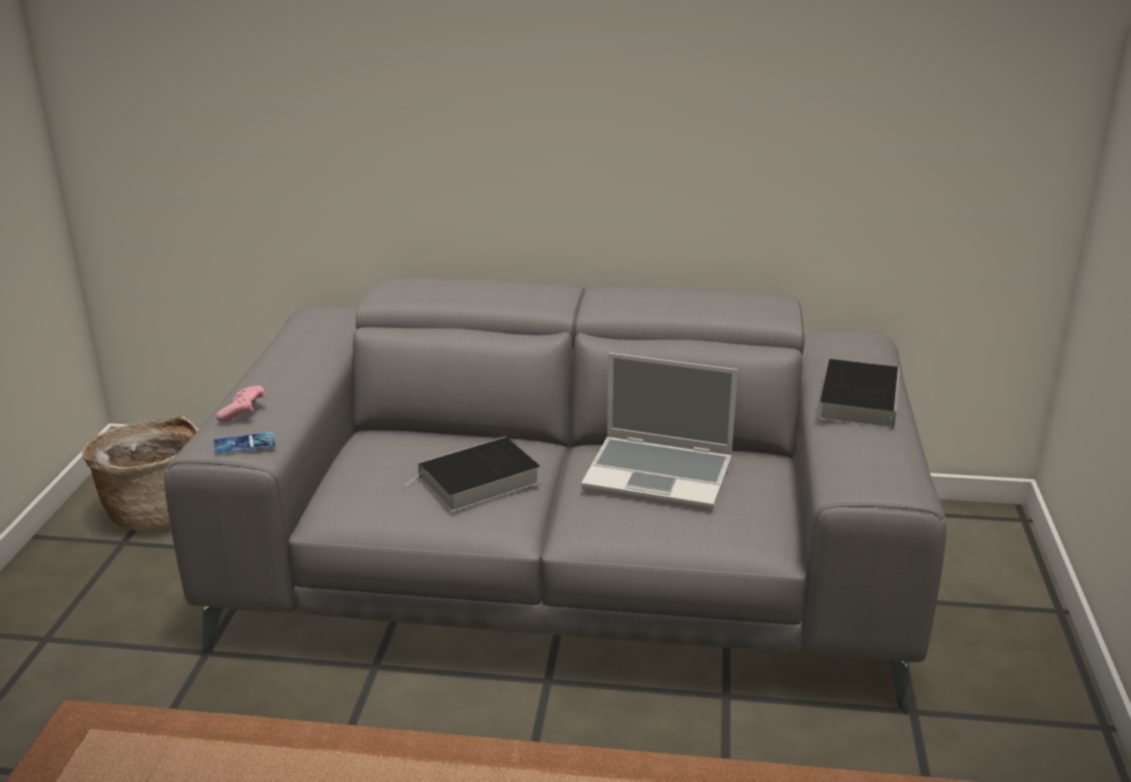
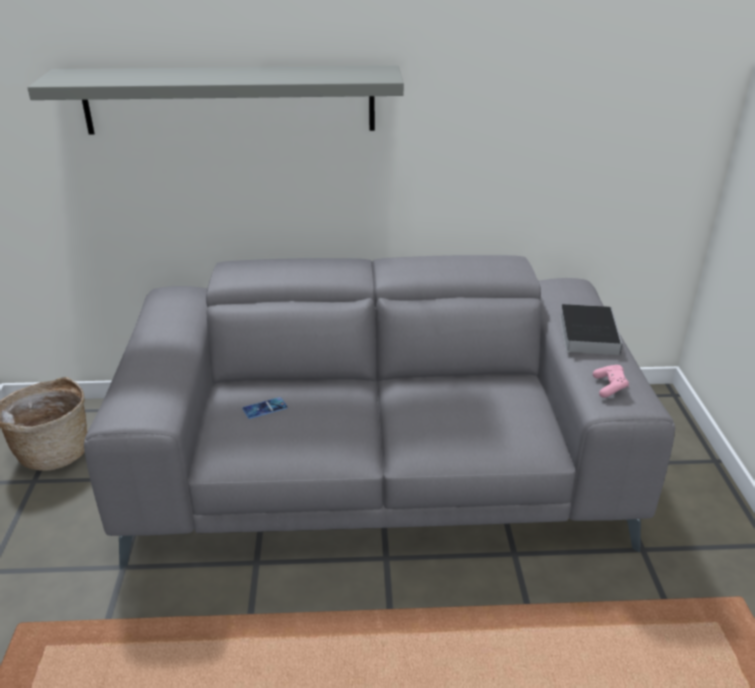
camera: 10 degrees left, 5 degrees up
(244, 413) = (138, 386): pink game controller -> pink game controller (609, 387)
(244, 443) = (146, 414): phone -> phone (265, 408)
(407, 66) = (229, 100): none -> grey shelf
(476, 482) = (322, 420): book -> none
(660, 475) = (454, 400): laptop -> none

